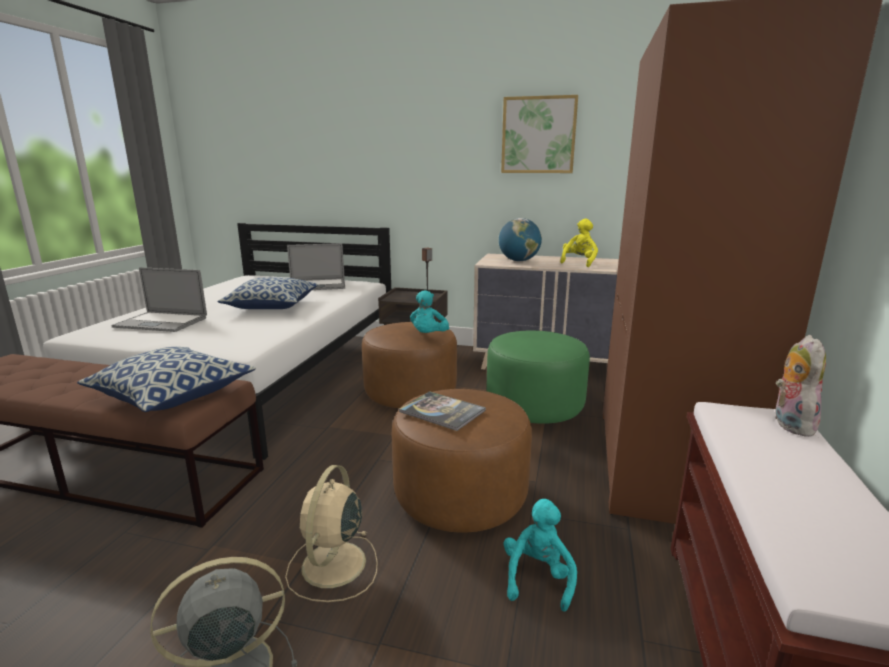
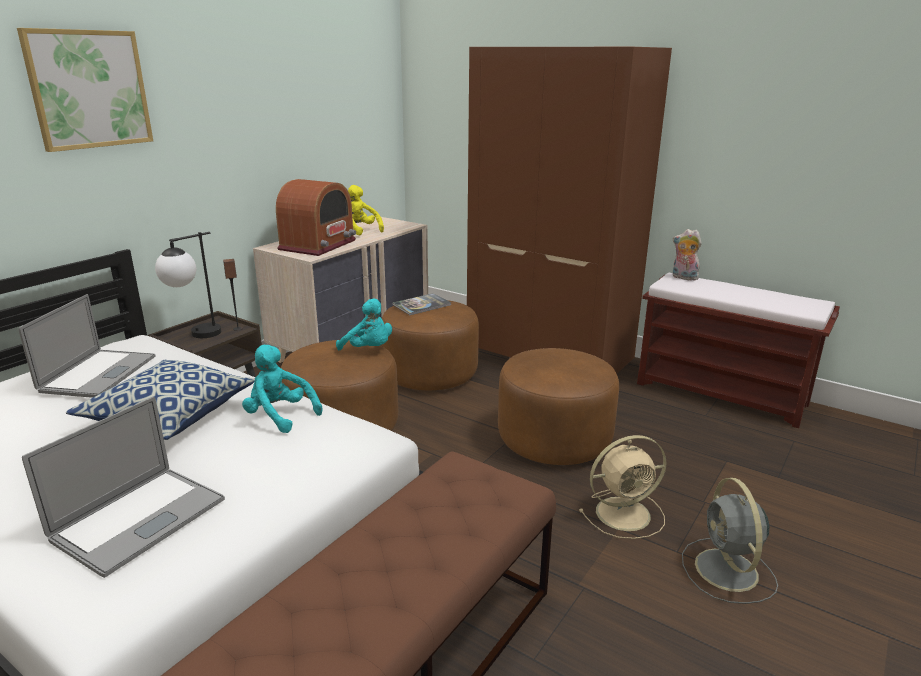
camera: 70 degrees left, 5 degrees up
(173, 395) = (471, 499): pillow -> none
(332, 566) = (625, 513): beige fan -> beige fan turned 45 degrees counterclockwise
(406, 296) = (195, 336): none -> table lamp
(442, 411) = (561, 372): book -> book (421, 305)
(518, 261) = (318, 245): globe -> radio
(534, 406) = (430, 374): green ottoman -> brown ottoman
(538, 135) = (280, 98): picture -> picture (89, 89)
(538, 578) = (654, 431): turquoise plush toy -> turquoise plush toy (280, 416)

